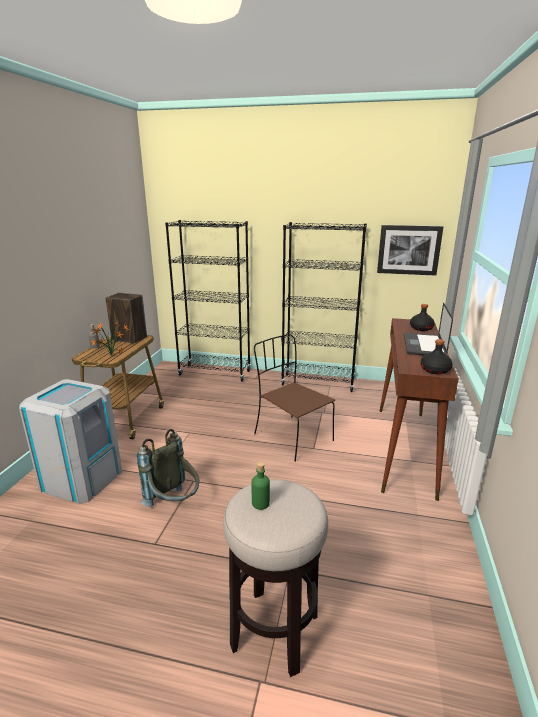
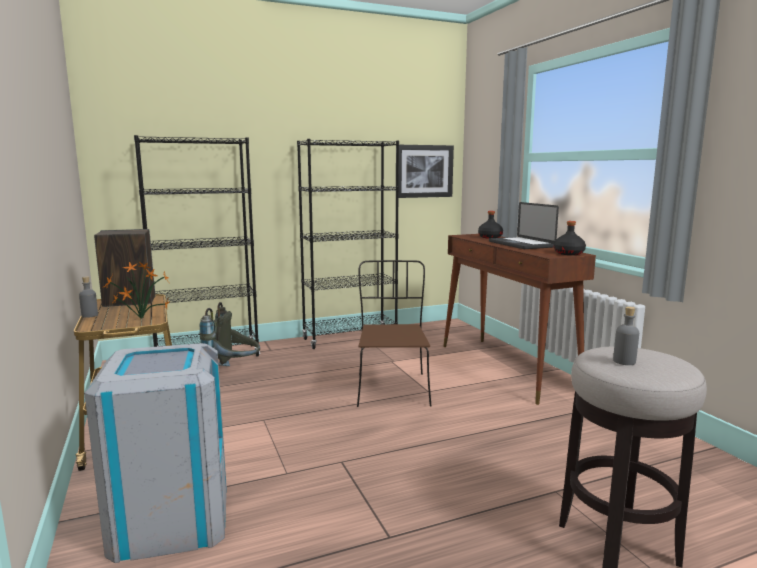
camera: 35 degrees left, 10 degrees down
(174, 504) = (353, 491): grey backpack -> grey backpack (233, 373)
(260, 503) = (624, 361): green bottle -> grey bottle
(291, 437) = (392, 388): brown chair -> brown chair turned 75 degrees clockwise

